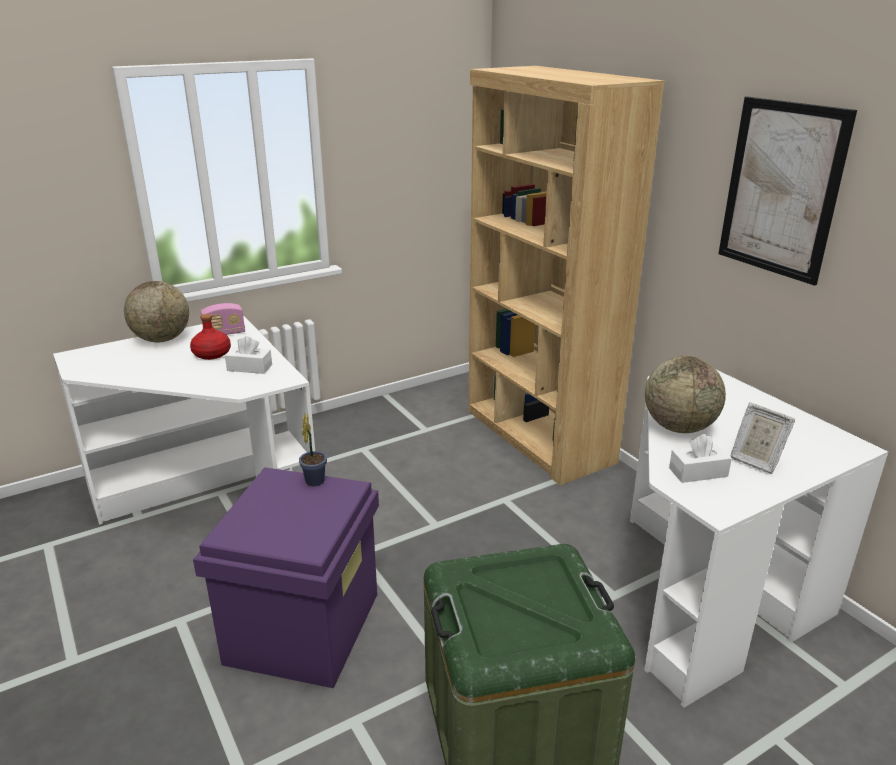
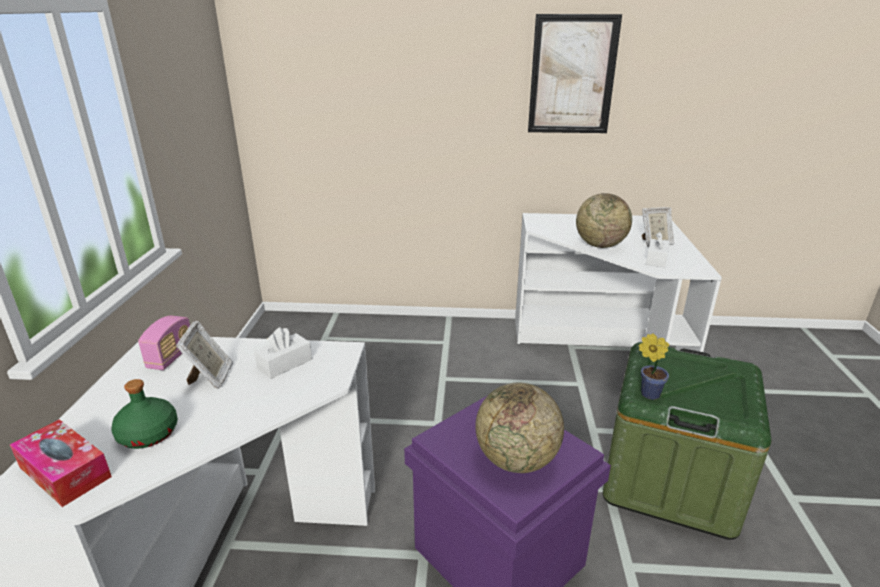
camera: 55 degrees left, 0 degrees up
(95, 359) = (65, 472): none -> tissue box
(141, 363) = (149, 434): none -> green bottle
(162, 339) = (105, 402): globe -> globe (516, 460)
(212, 354) = (211, 377): red bottle -> picture frame
(315, 479) = (468, 414): potted plant -> potted plant (647, 393)
(538, 436) = (387, 331): brown bookcase -> none

